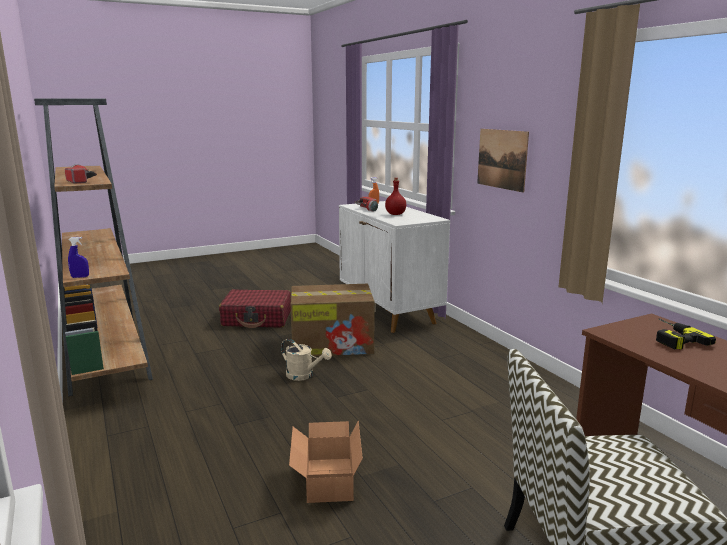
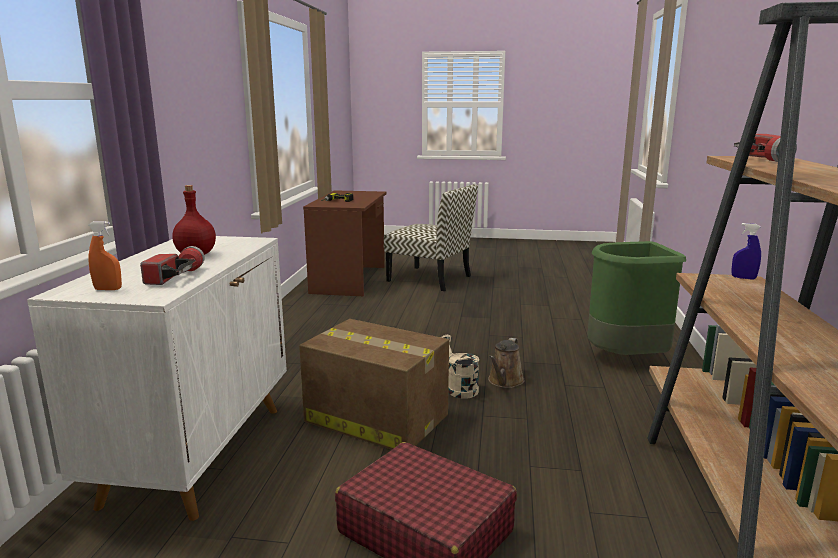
camera: 145 degrees left, 0 degrees up
(163, 457) = (626, 358): none -> green trash can
(273, 391) = (504, 381): none -> brown watering can
(326, 481) = (513, 321): cardboard box -> none
(502, 159) = (179, 129): picture -> none

